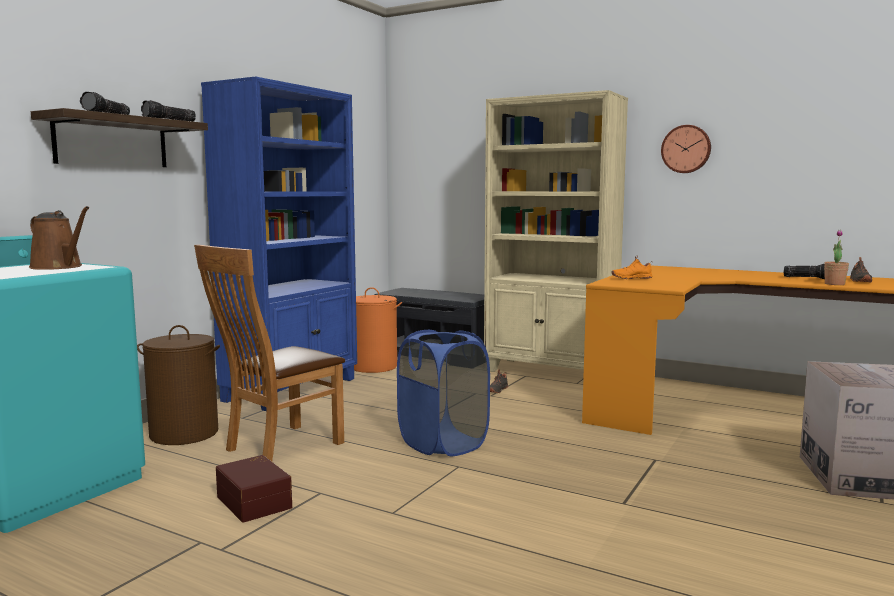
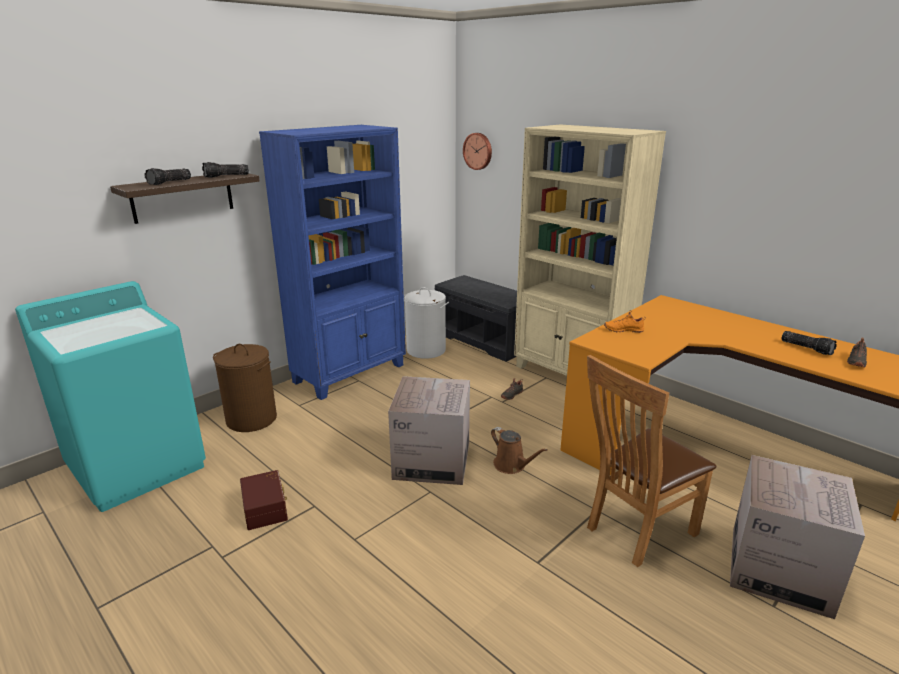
camera: 15 degrees right, 15 degrees up
(59, 267) = (129, 323): brown watering can -> brown watering can (512, 465)
(278, 447) = (308, 446): brown chair -> brown chair (635, 531)
(374, 367) = (426, 350): orange laundry basket -> white laundry basket
(443, 444) = (432, 461): blue laundry basket -> cardboard box
(686, 149) = (717, 190): wall clock -> wall clock (478, 151)
(834, 284) = (820, 367): potted plant -> none

